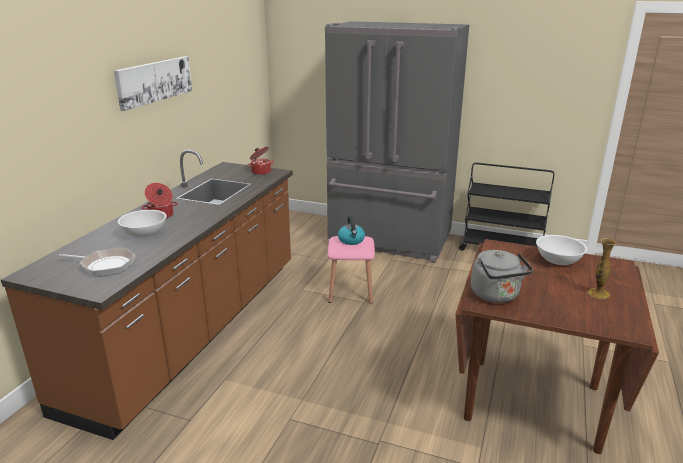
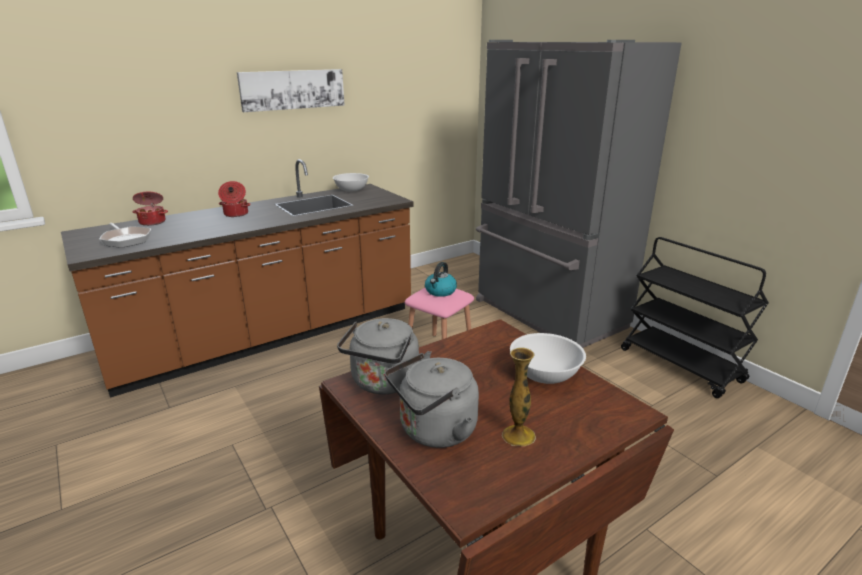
camera: 35 degrees right, 0 degrees up
(144, 233) = (196, 224): white bowl -> white bowl (351, 190)
(261, 172) = (383, 197): cooking pot -> cooking pot (153, 222)
(563, 308) = (434, 431): none -> grey kettle

